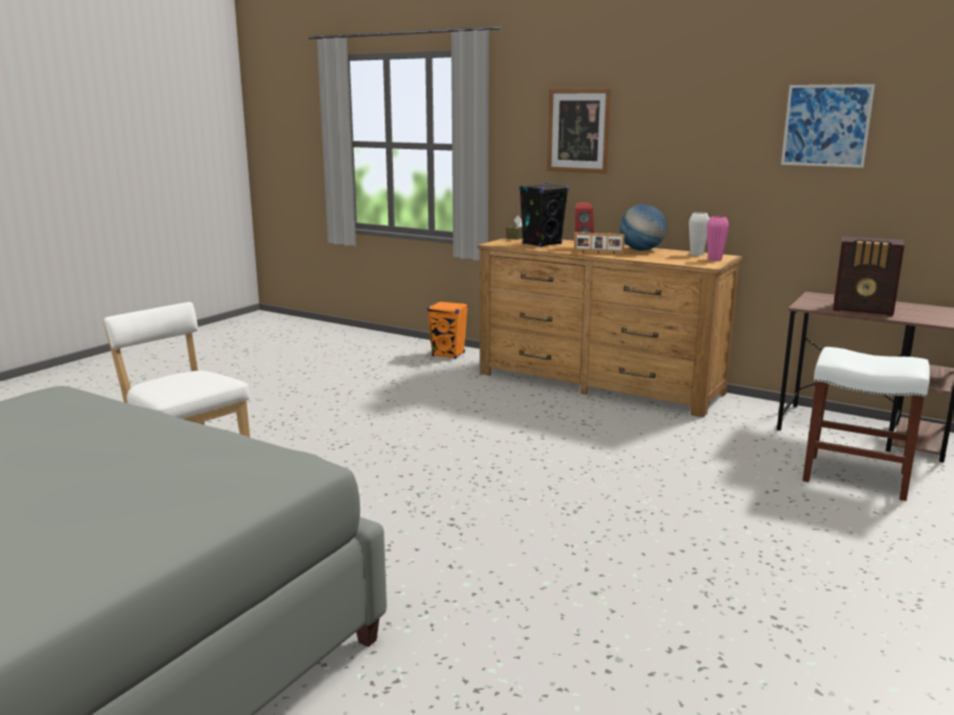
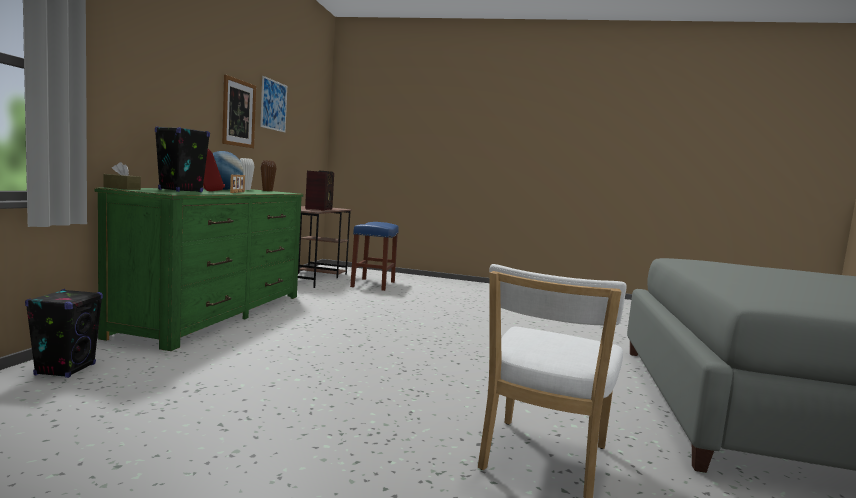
camera: 110 degrees left, 10 degrees down
(448, 354) = (65, 369): orange speaker -> black speaker
(578, 130) = (153, 74): picture -> picture (238, 113)
(598, 383) = (216, 314): brown dresser -> green dresser
(714, 259) = (267, 190): pink vase -> brown vase
(854, 477) = (373, 284): white stool -> blue stool

